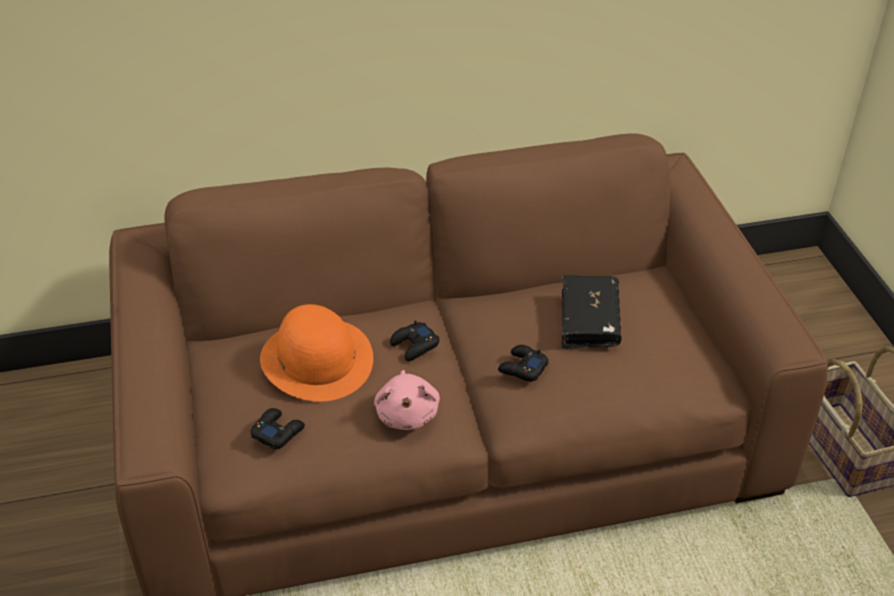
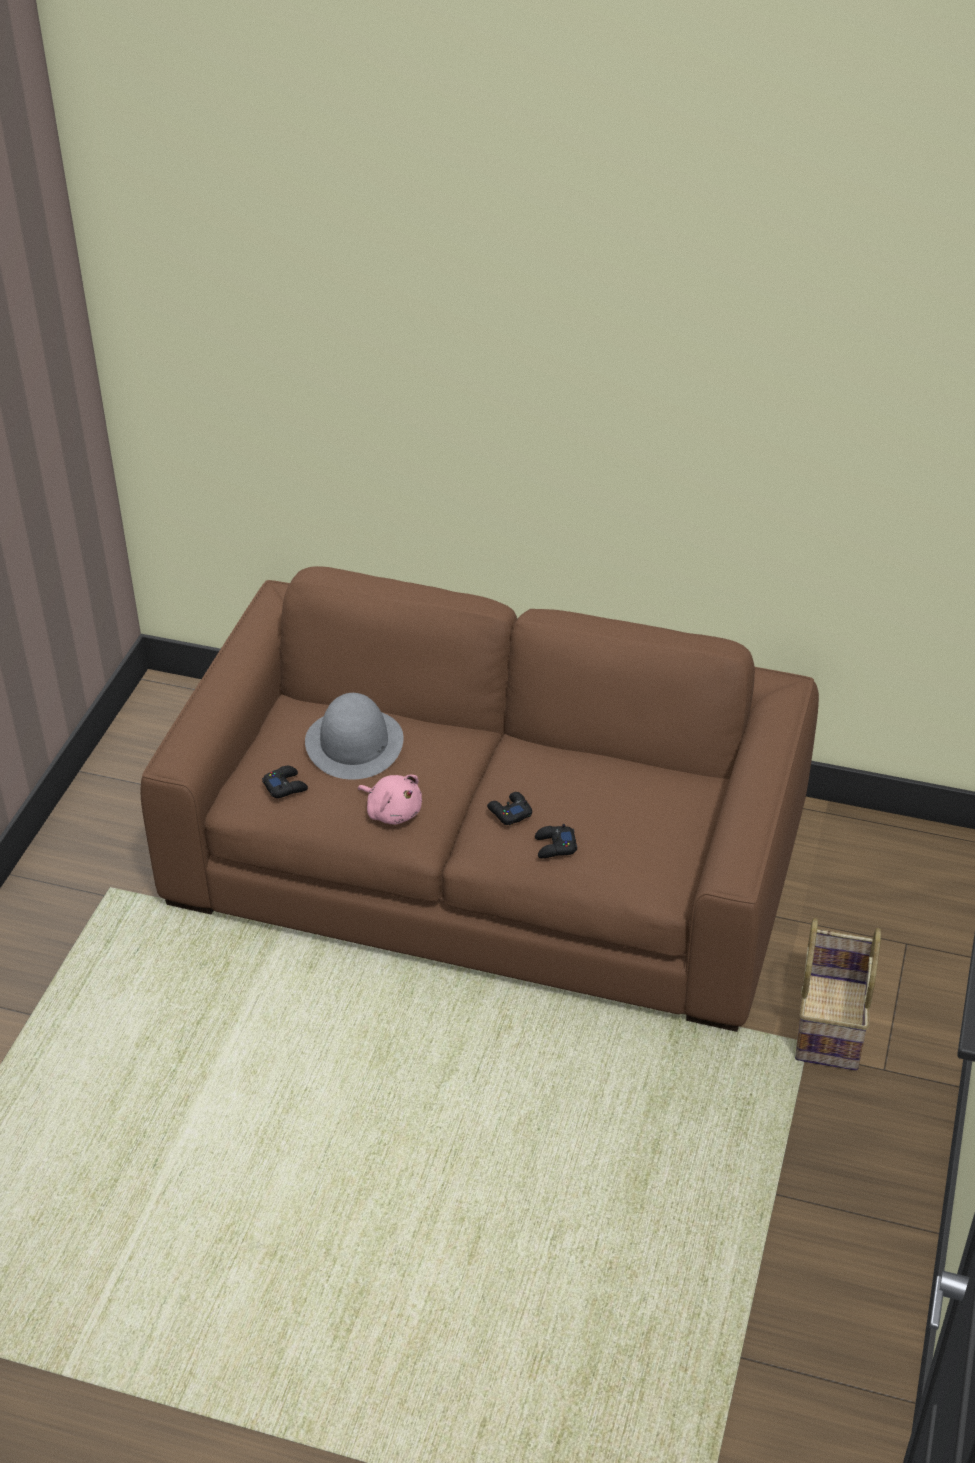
camera: 30 degrees right, 0 degrees up
(317, 359) = (354, 743): orange hat -> grey hat
(407, 413) = (392, 811): pink plush toy -> pink plush toy turned 75 degrees counterclockwise
(414, 346) = (440, 762): black game controller -> black game controller (555, 846)
(589, 321) = (598, 796): black book -> none

